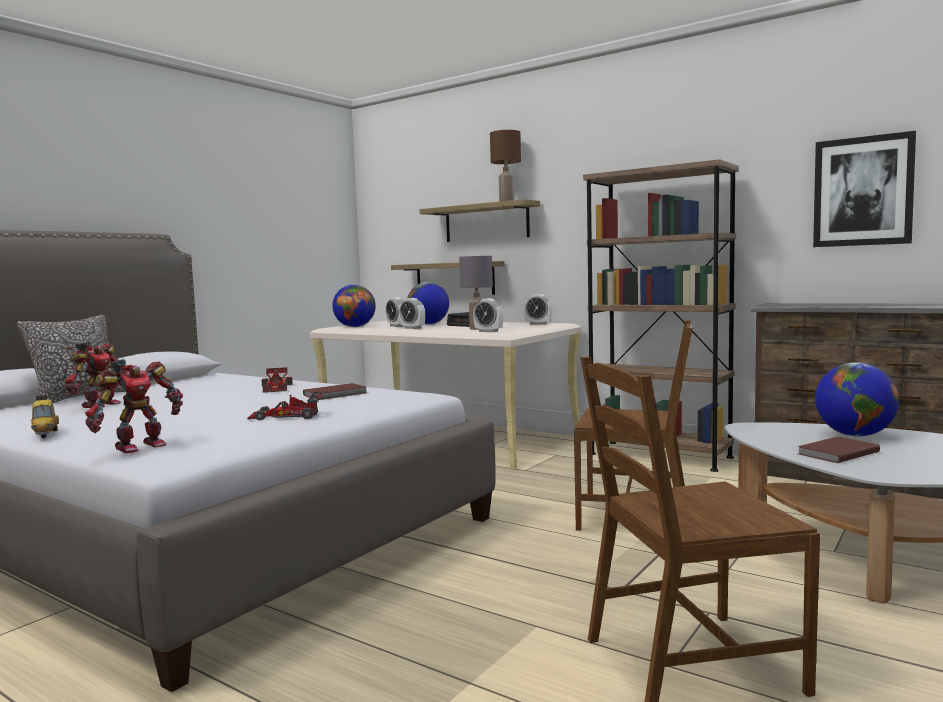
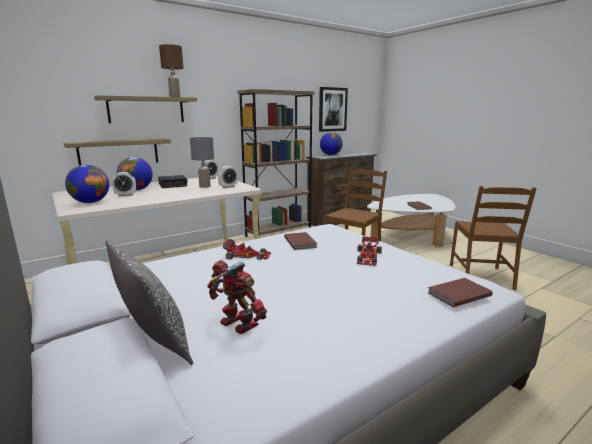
camera: 70 degrees left, 10 degrees up
(45, 434) = (383, 339): toy car -> none
(138, 446) = (457, 294): toy robot -> brown book
(412, 328) = (156, 194): alarm clock -> none
(854, 435) = (397, 201): globe -> globe (330, 155)

